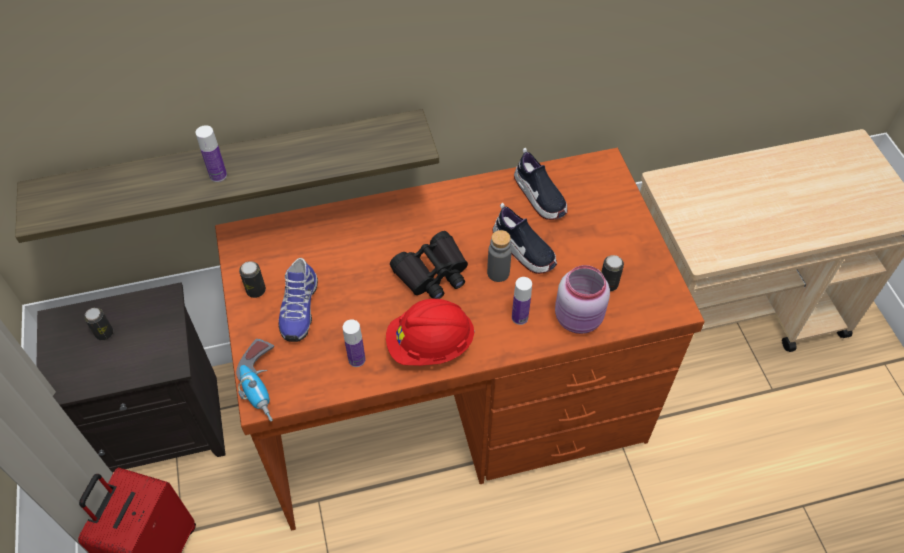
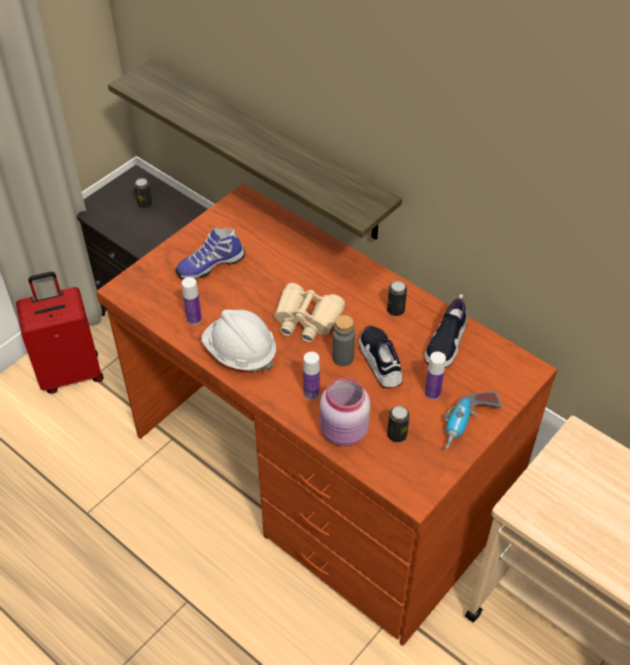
camera: 55 degrees right, 5 degrees down
(218, 175) = (234, 135): bottle -> bottle (432, 393)
(256, 290) = (206, 235): can -> can (395, 310)
(264, 385) = (135, 283): power drill -> power drill (468, 426)
(430, 345) = (240, 353): red hard hat -> white hard hat
(432, 273) = (306, 319): black binoculars -> beige binoculars
(523, 250) = (380, 362): shoe -> shoe turned 150 degrees clockwise

